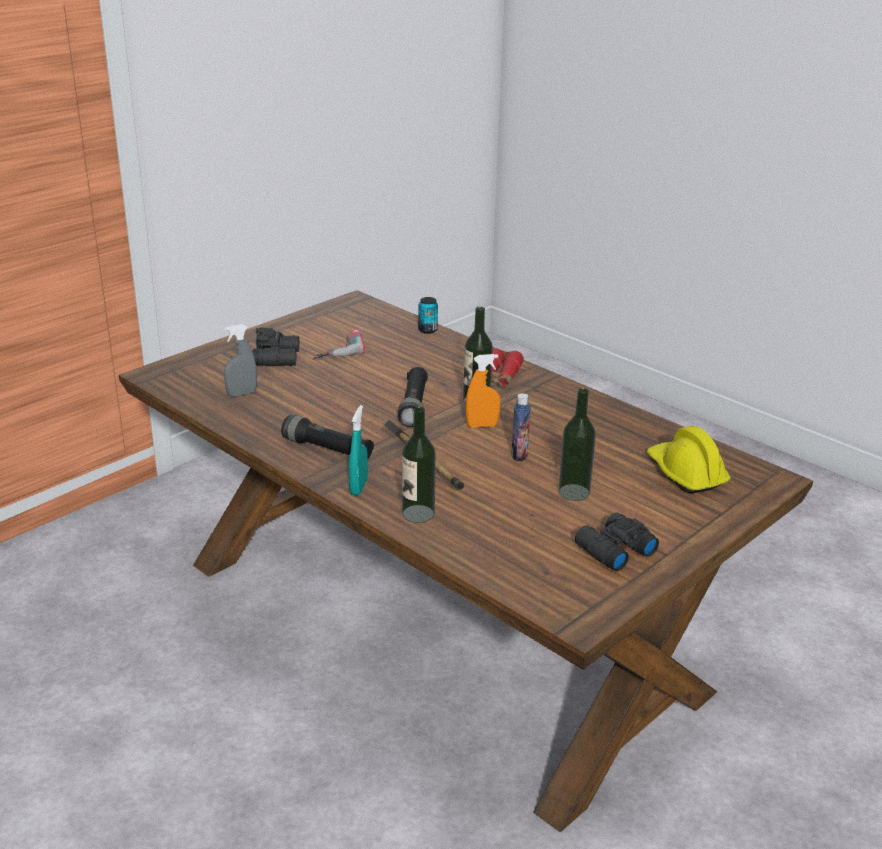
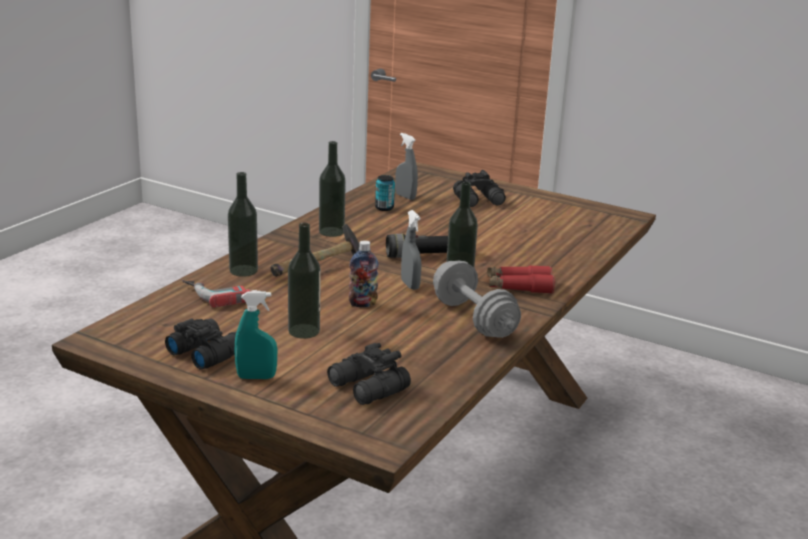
camera: 75 degrees right, 5 degrees down
(327, 449) = (331, 232): black flashlight -> bottle
(337, 349) = (515, 218): power drill -> power drill (222, 293)
(358, 487) = (276, 247): turquoise spray bottle -> turquoise spray bottle (256, 377)
(427, 330) = (595, 249): can -> can (384, 208)
(482, 426) = (410, 285): orange spray bottle -> grey spray bottle
(561, 408) = (473, 319): none -> grey dumbbell
(685, 474) = (367, 388): yellow hard hat -> black binoculars

